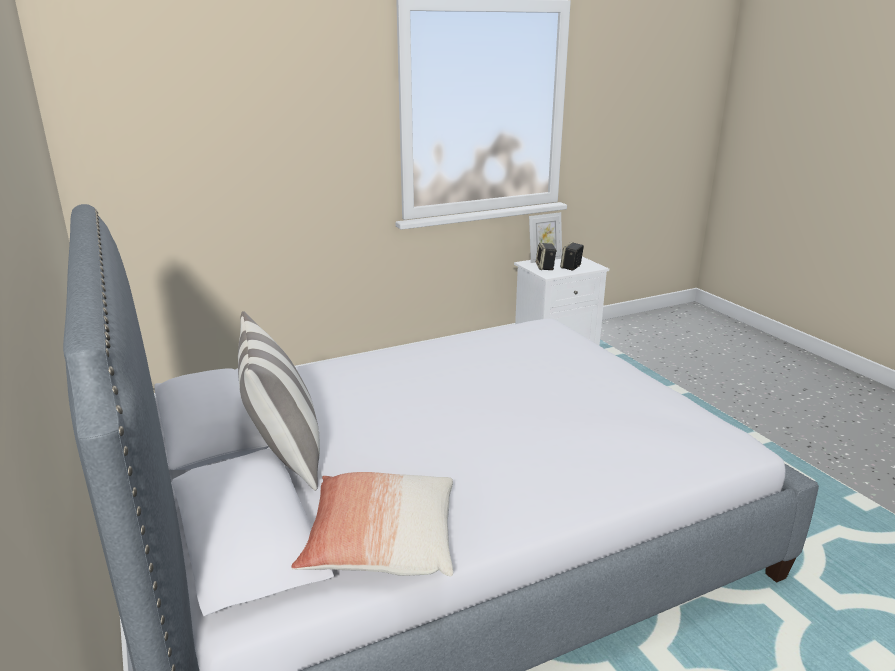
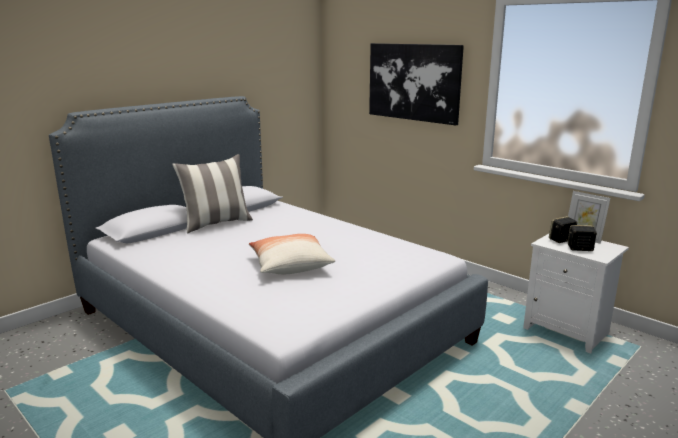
camera: 70 degrees right, 5 degrees down
(280, 127) = (413, 82): none -> picture
(381, 543) = (150, 251): pillow -> pillow (290, 265)

